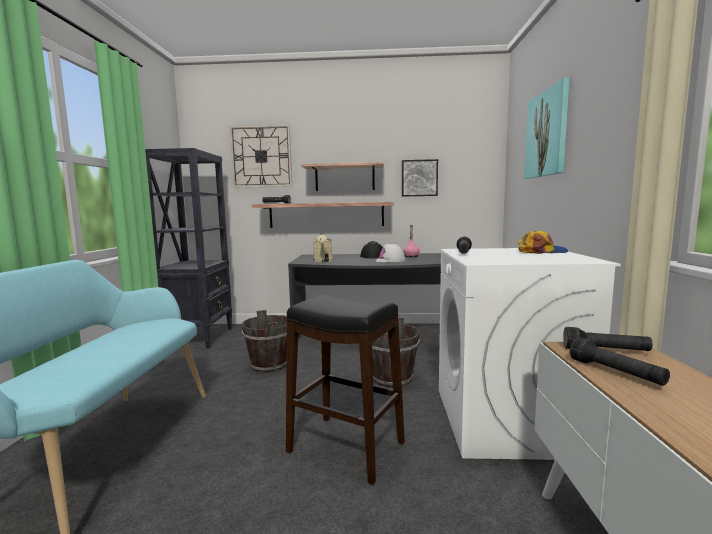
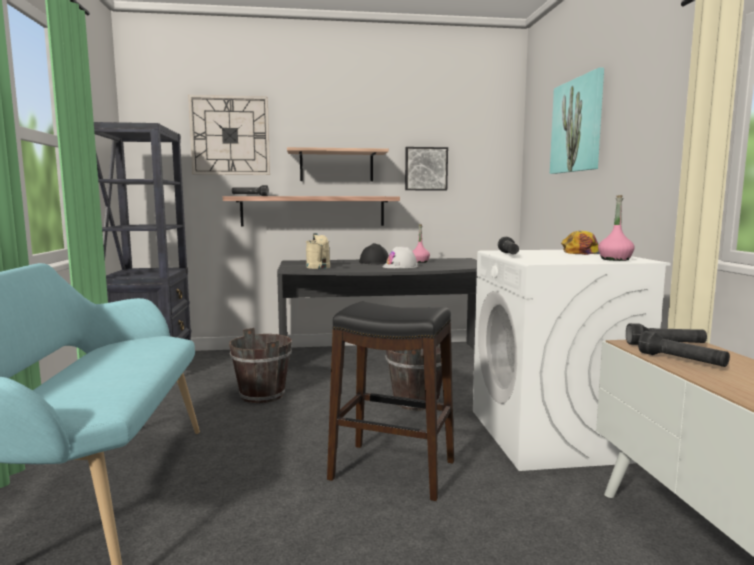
camera: 10 degrees left, 0 degrees up
(563, 259) = (615, 259): none -> pink bottle

